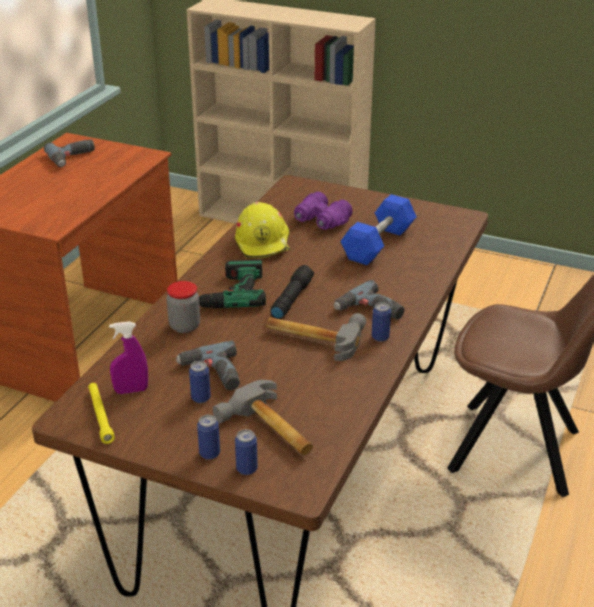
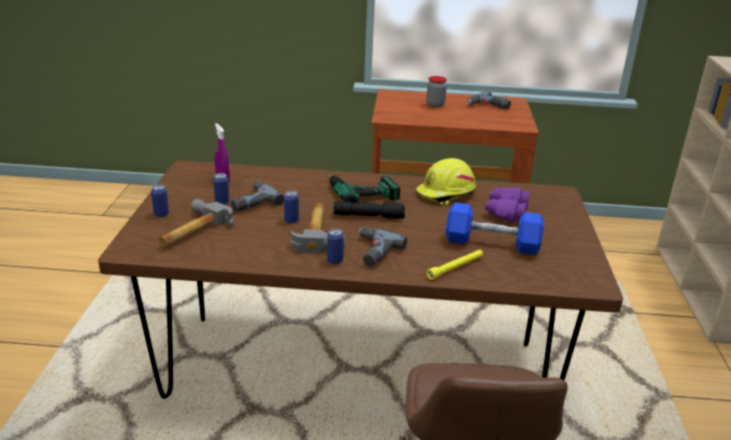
camera: 70 degrees right, 5 degrees down
(100, 416) = (192, 176): yellow flashlight -> yellow flashlight (455, 268)
(185, 326) = (306, 184): jar -> jar (435, 105)
(246, 469) = (147, 229): can -> can (291, 220)

